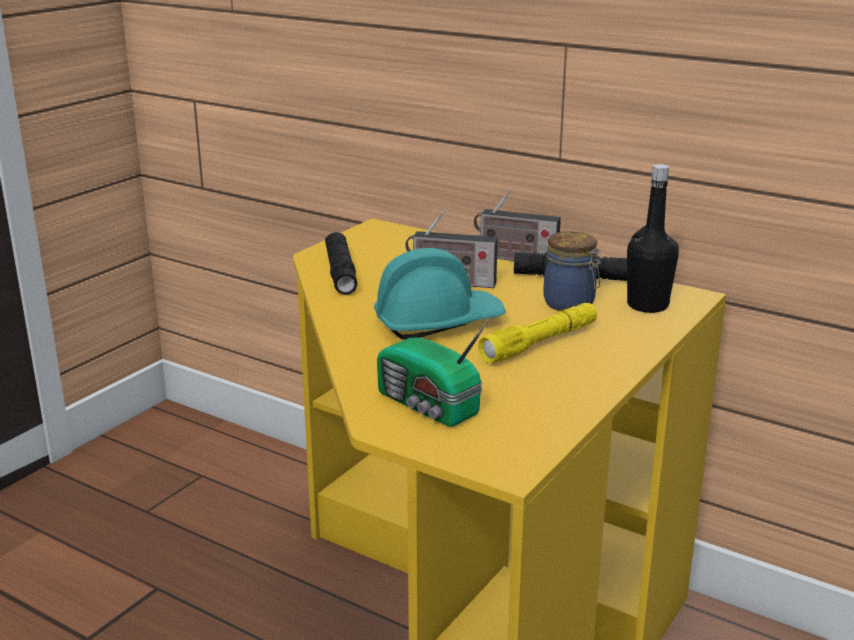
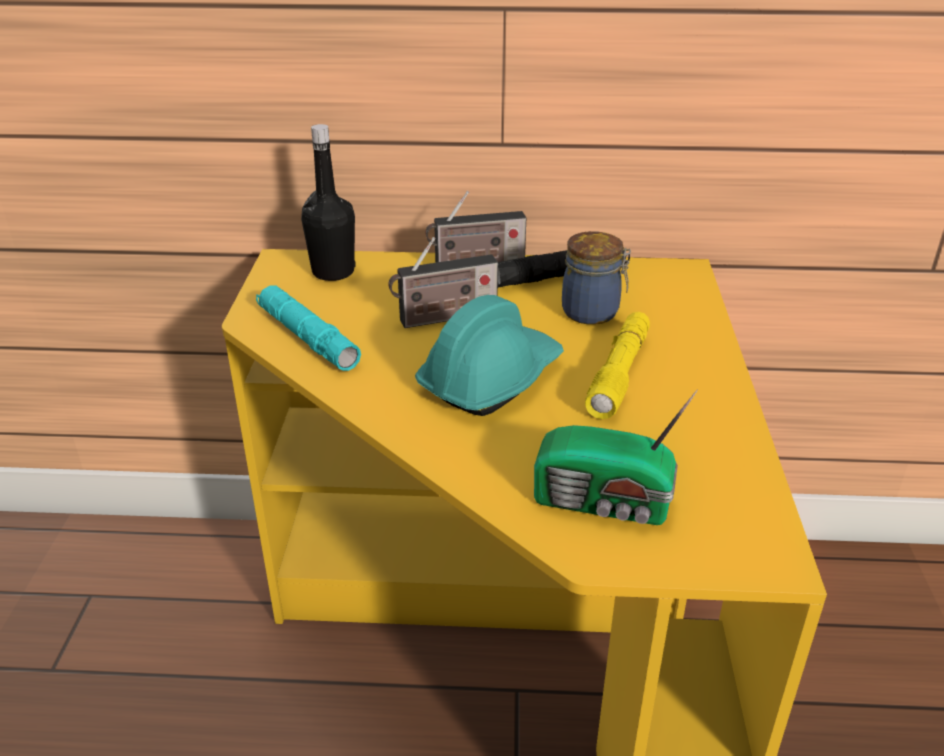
camera: 30 degrees left, 10 degrees up
(341, 272) = (307, 337): black flashlight -> turquoise flashlight
(647, 305) = (661, 293): black bottle -> black bottle (333, 272)

